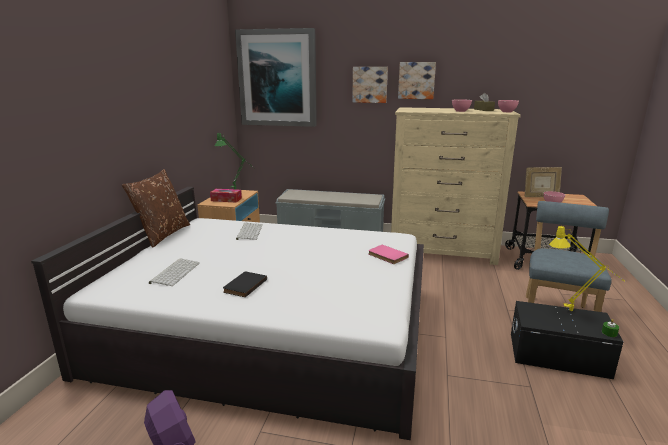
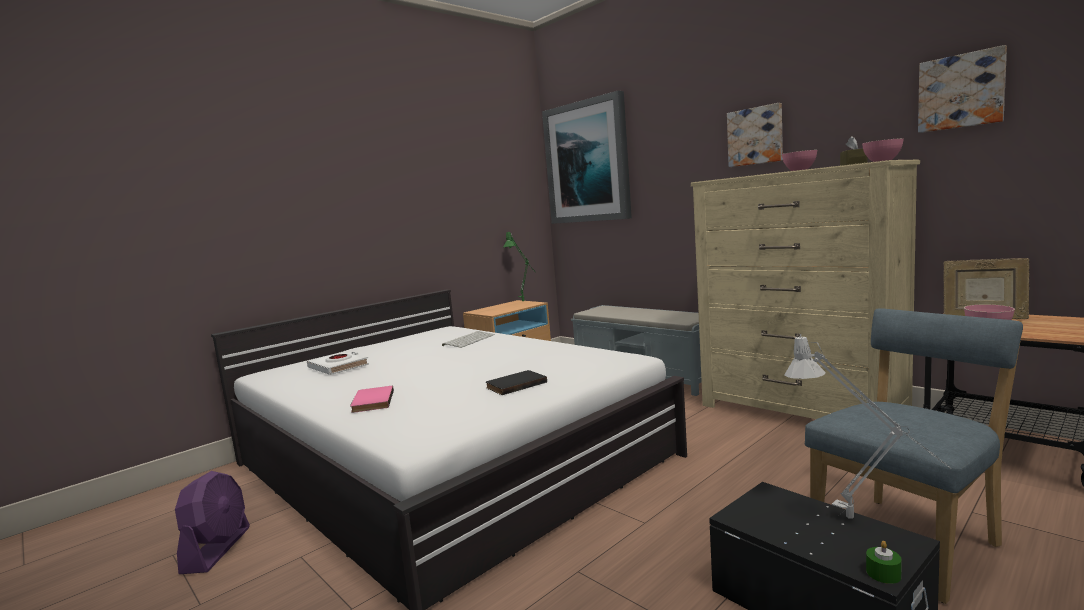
camera: 35 degrees right, 10 degrees down
(162, 234) = (392, 337): brown pillow -> none
(175, 272) = (338, 367): keyboard -> white book
(226, 199) = (497, 309): tissue box -> none
(244, 285) = (366, 385): black book -> black book (515, 384)
(370, 84) = (692, 153): picture -> picture (961, 91)
(387, 256) = (567, 376): pink book -> pink book (371, 401)
(576, 312) = (860, 523): yellow table lamp -> grey table lamp

